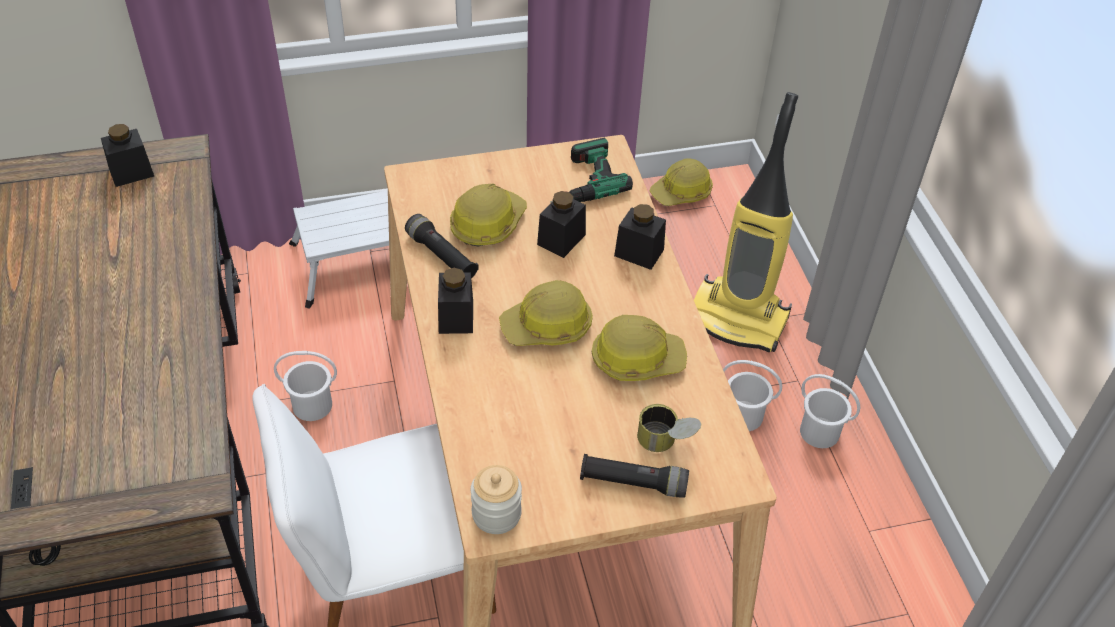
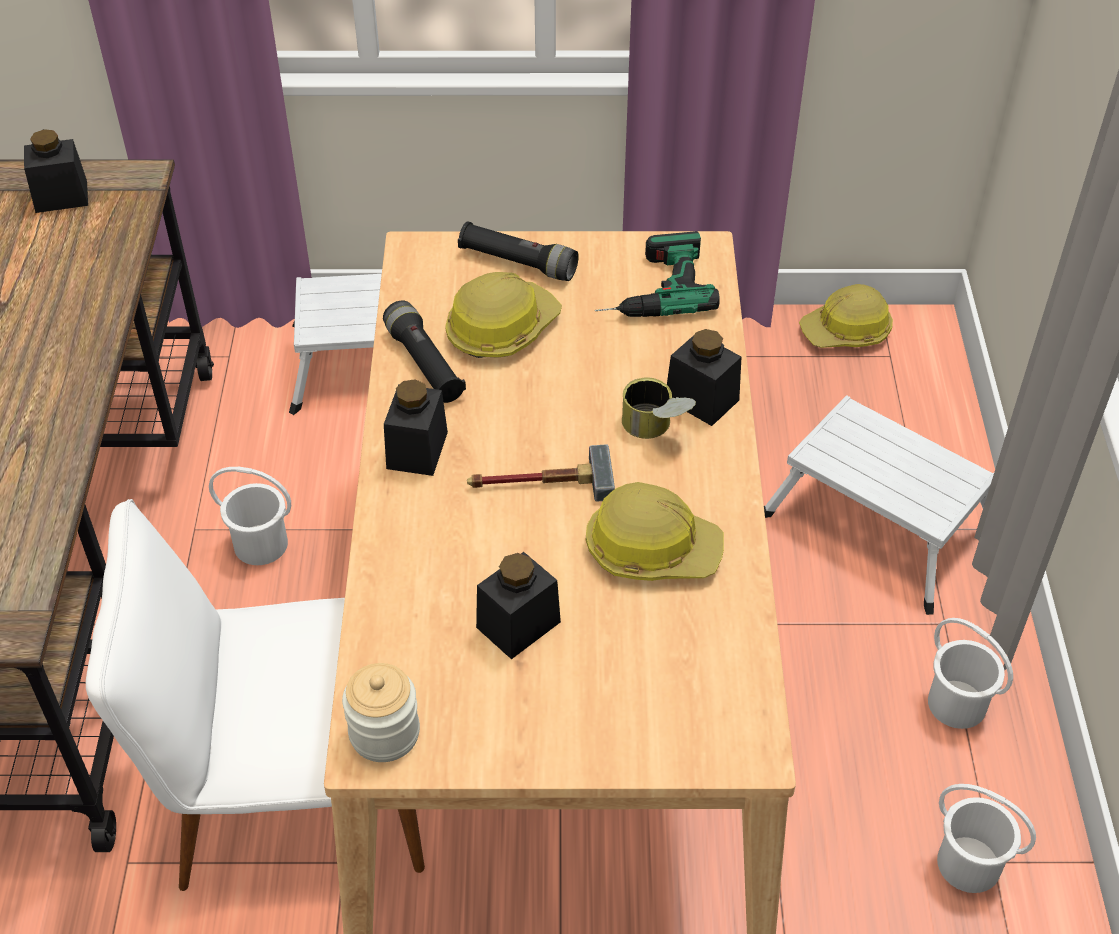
camera: 15 degrees right, 0 degrees up
(547, 326) = (539, 483): hard hat -> hammer
(561, 239) = (597, 365): black jar -> black jar (518, 624)
(633, 483) = (591, 725): black flashlight -> black flashlight (518, 263)
(666, 442) = (656, 676): can -> can (656, 429)
(738, 319) = (880, 522): vacuum cleaner -> white step ladder
(743, 415) = (850, 659): white bucket -> white bucket (968, 863)

